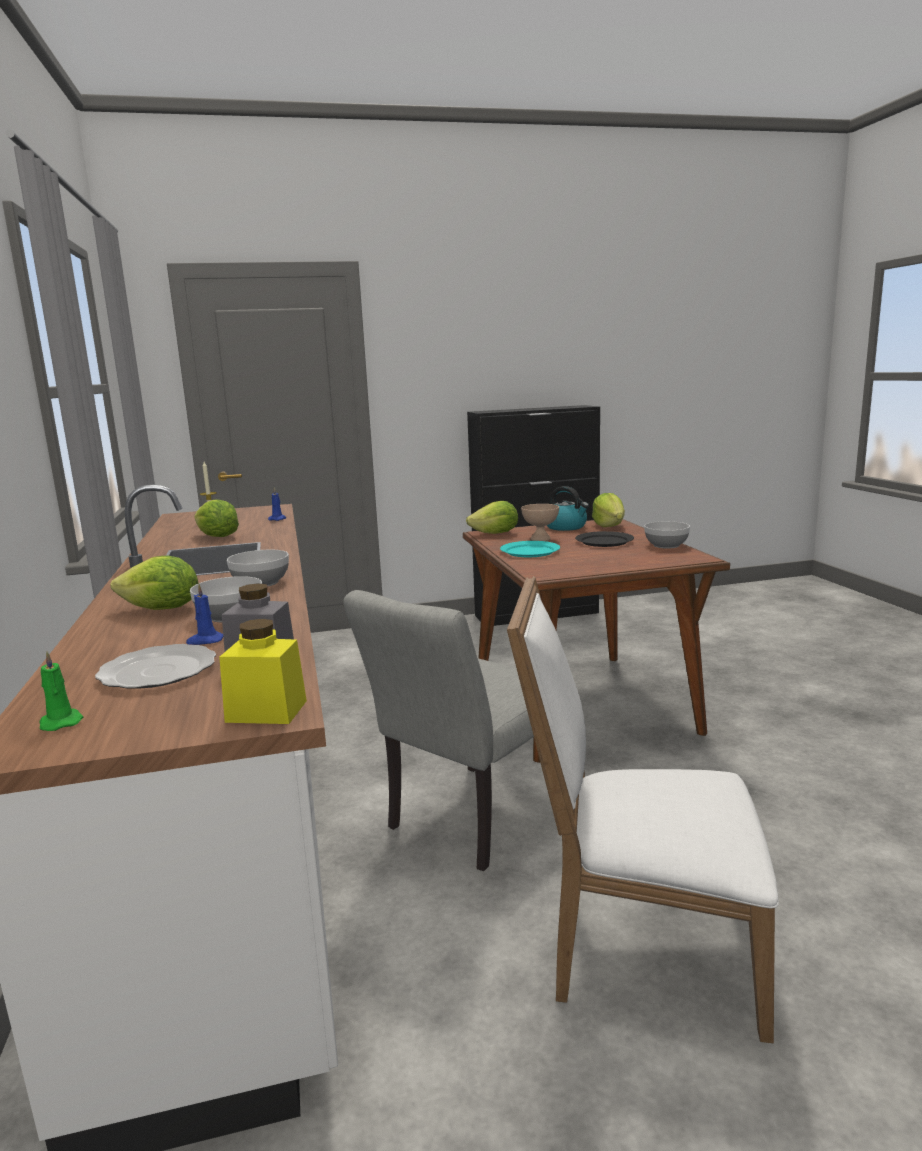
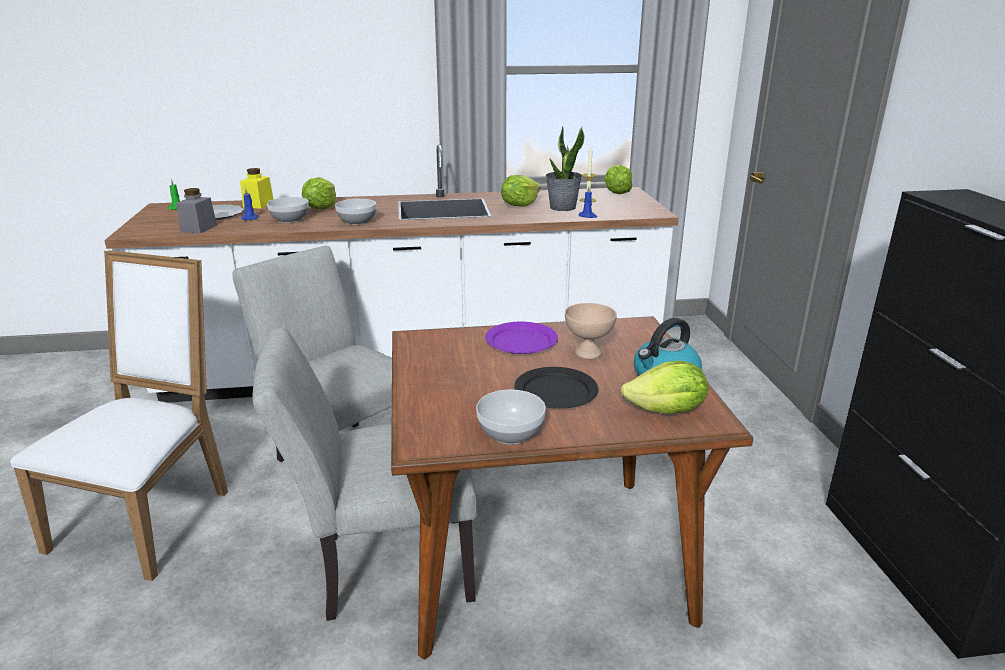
camera: 95 degrees right, 10 degrees up
(238, 526) = (562, 207): none -> potted plant
(266, 711) = (136, 231): yellow jar -> yellow jar (258, 204)
(495, 534) = (628, 330): lettuce -> lettuce (616, 193)
(530, 551) = (521, 341): turquoise plate -> purple plate
(630, 763) = (383, 567): none -> grey chair

